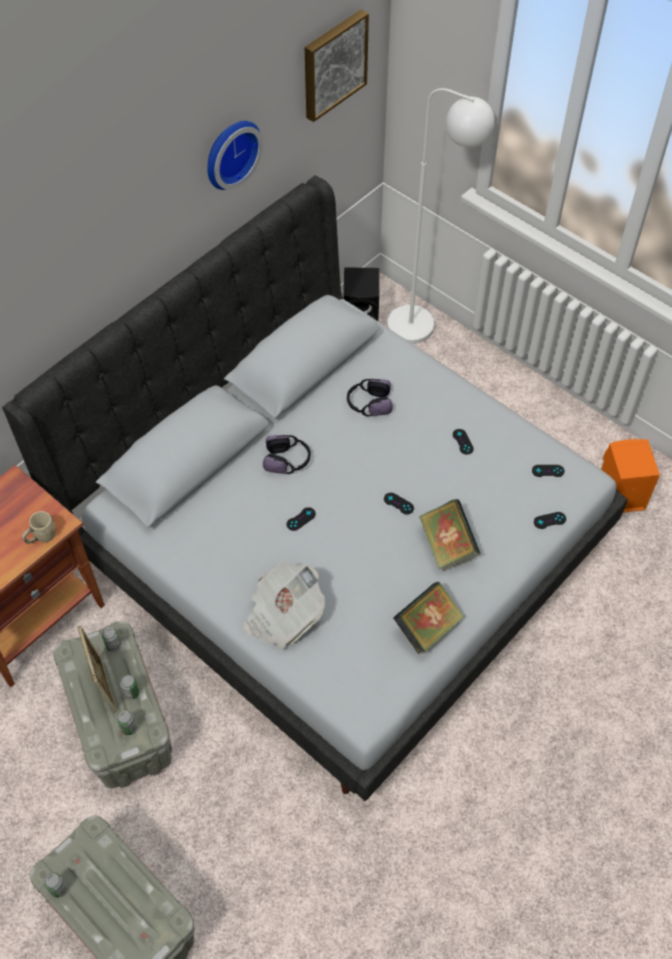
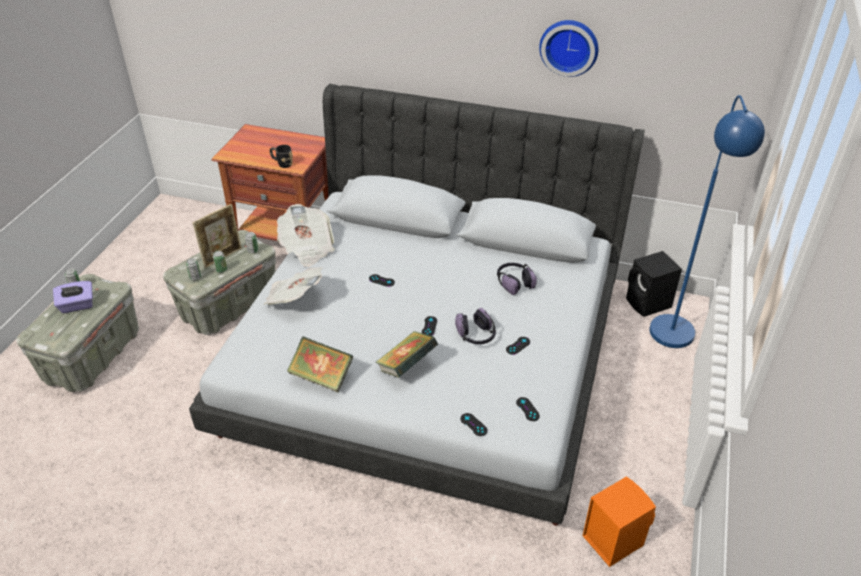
camera: 65 degrees right, 15 degrees down
(41, 537) = (282, 164): beige mug -> black mug
(102, 892) = (77, 305): none -> purple tissue box
(194, 574) = (307, 248): none -> newspaper
(287, 460) = (430, 259): headphones -> headphones (476, 335)
(333, 64) = (700, 47): picture -> none
(423, 332) = (673, 343): white floor lamp -> blue floor lamp

